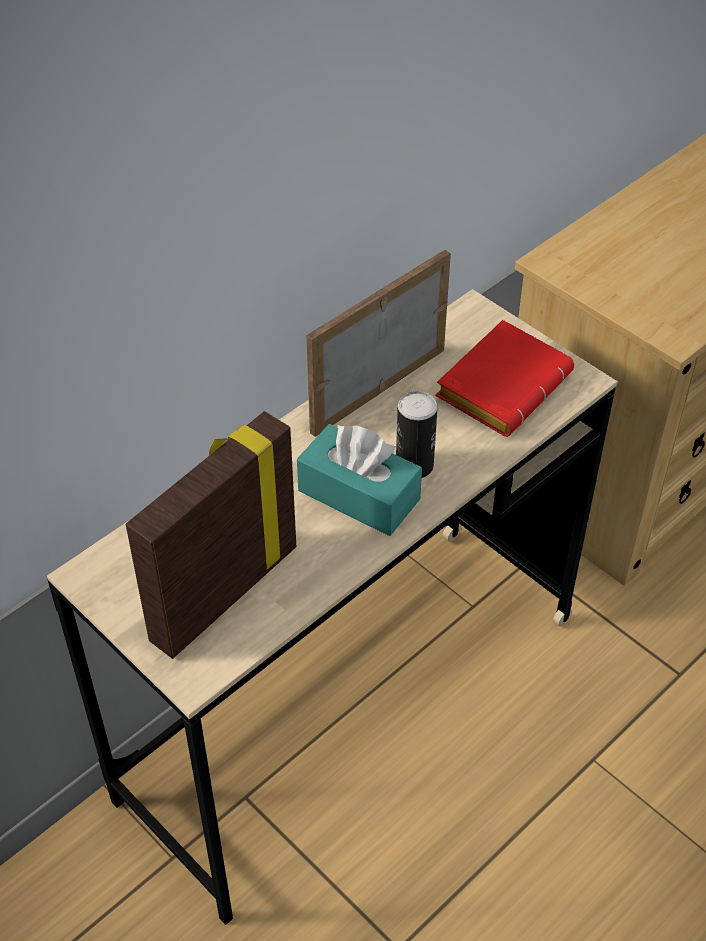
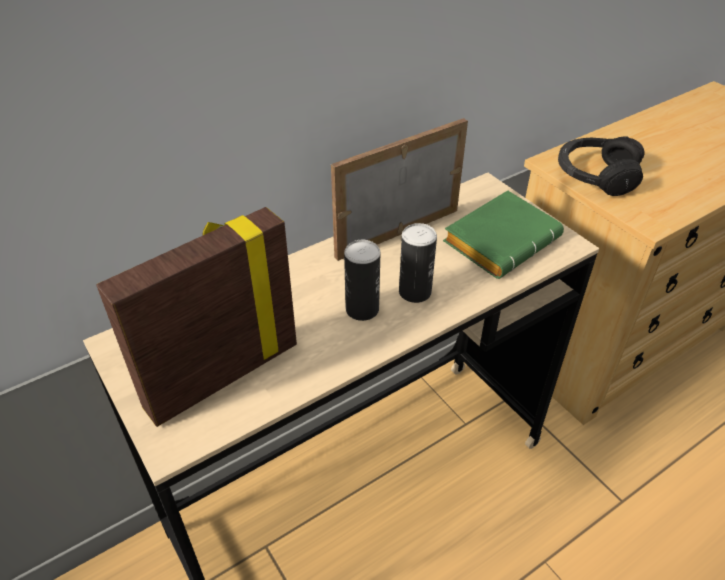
camera: 10 degrees right, 5 degrees down
(359, 495) = (362, 309): turquoise tissue box -> can
(502, 384) = (501, 239): red book -> green book
(605, 276) = (596, 176): none -> black headphones

